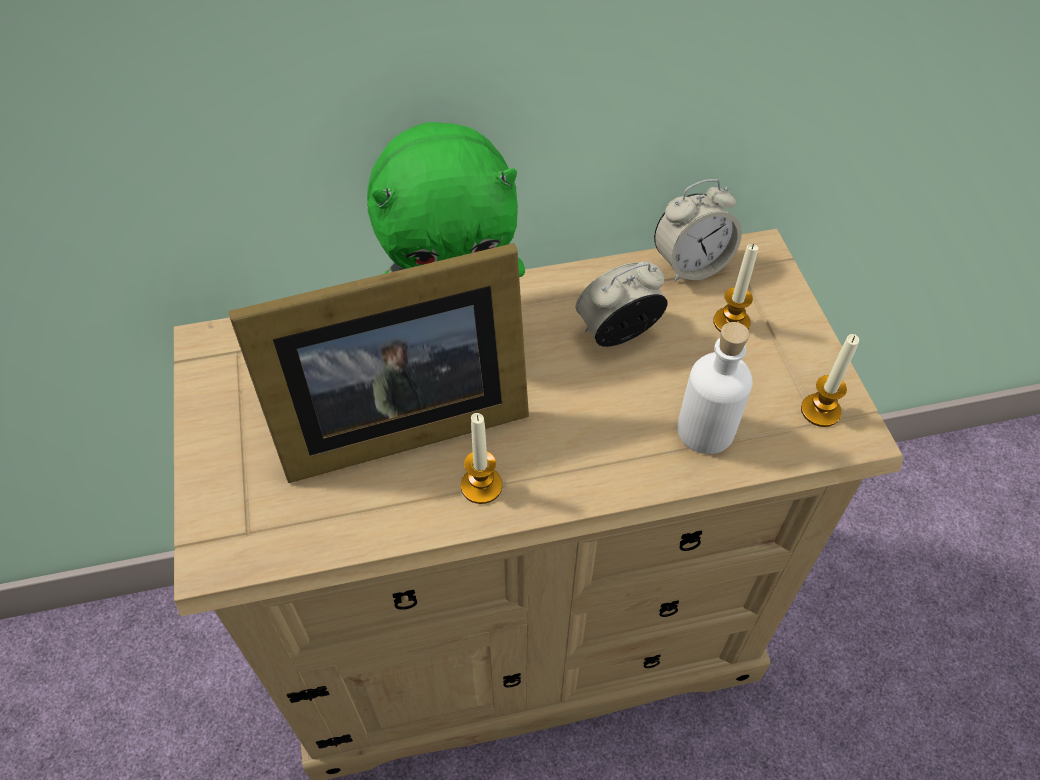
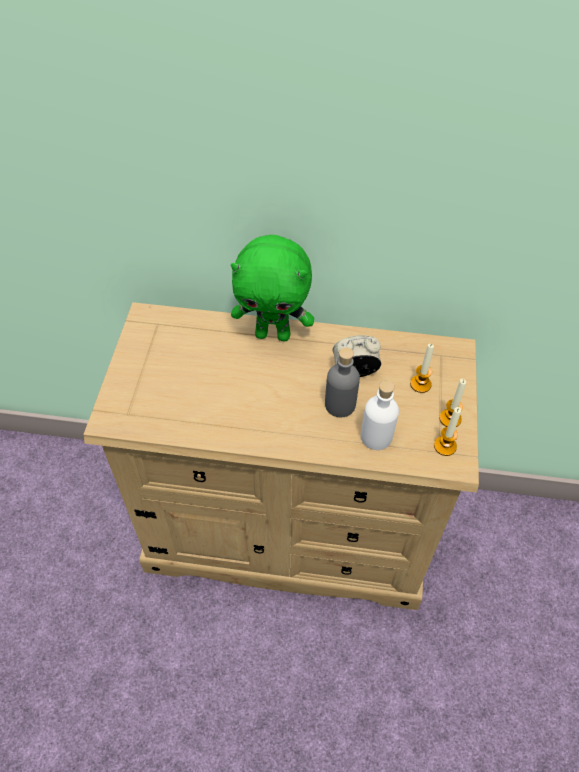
camera: 20 degrees right, 0 degrees up
(394, 422) = (218, 383): picture frame -> none
(481, 486) = (247, 427): candle -> candle (450, 419)
(620, 396) = (340, 405): none -> grey bottle
(691, 265) = (414, 346): alarm clock -> none

